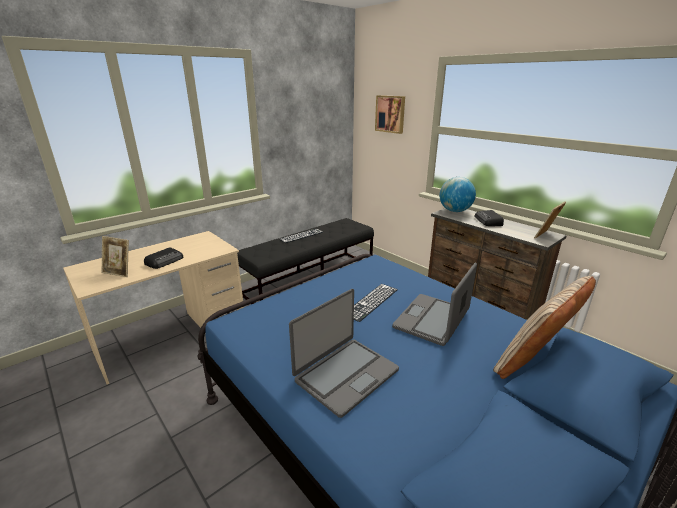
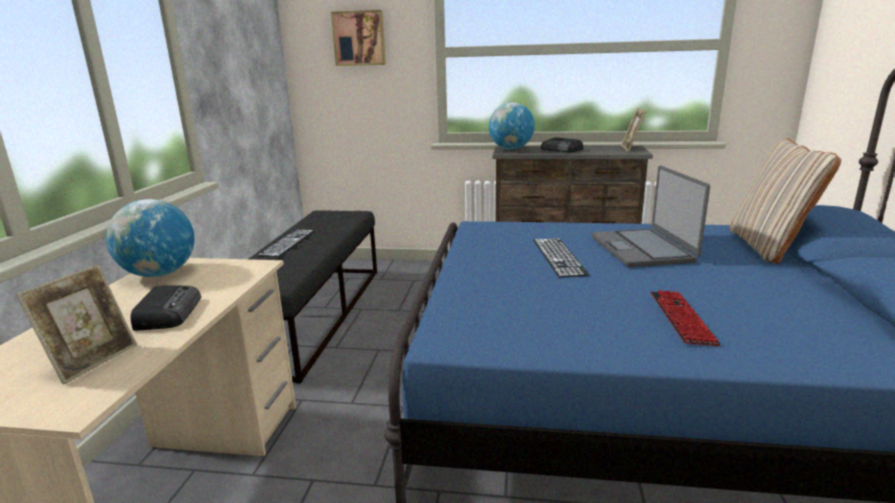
camera: 40 degrees left, 5 degrees down
(119, 272) = (92, 361): picture frame -> picture frame turned 45 degrees counterclockwise
(193, 240) = (159, 274): none -> globe
(345, 375) = (681, 319): laptop -> keyboard

